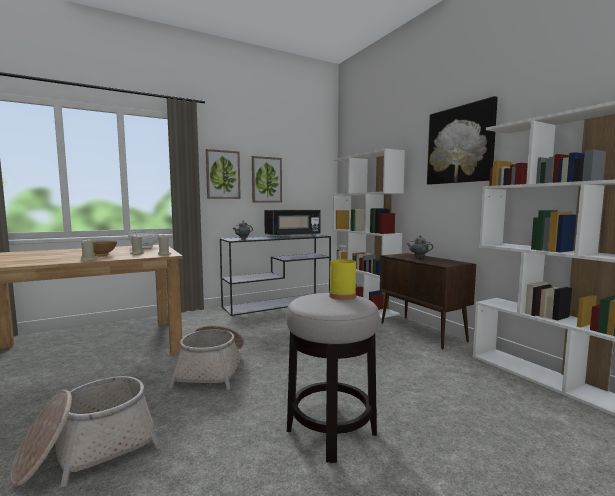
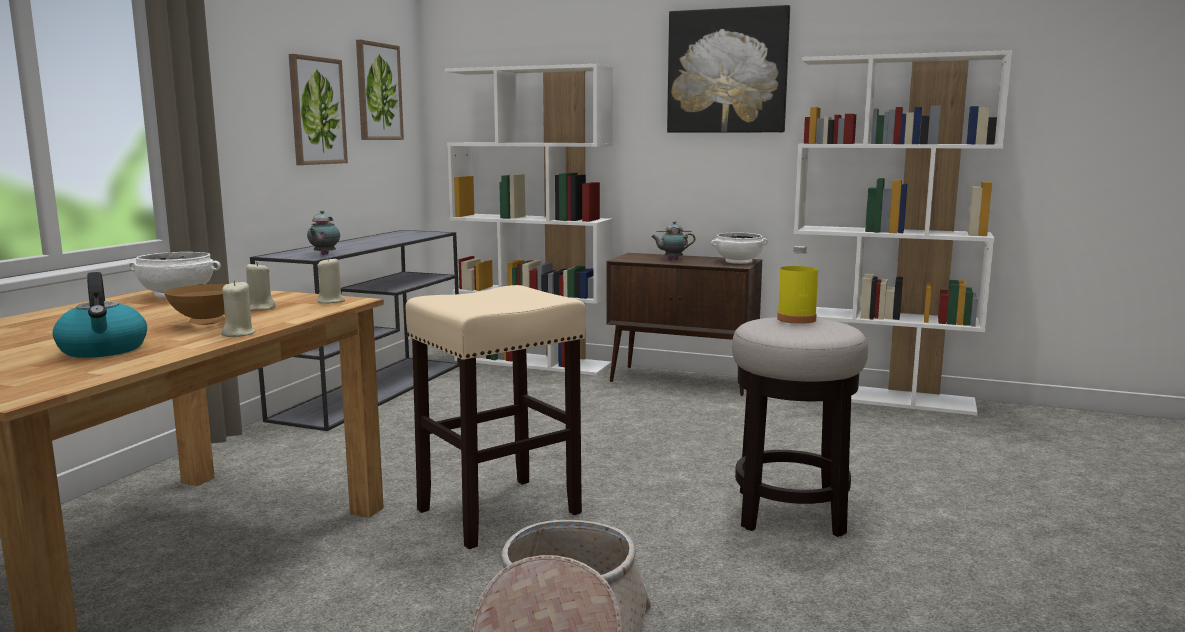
camera: 40 degrees left, 5 degrees up
(44, 259) = (104, 350): none -> kettle
(212, 370) = (500, 511): basket -> beige stool
(223, 174) = (241, 99): picture -> picture (378, 92)
(293, 236) = (387, 238): black microwave -> none
(453, 263) = (738, 261): none -> white bowl

